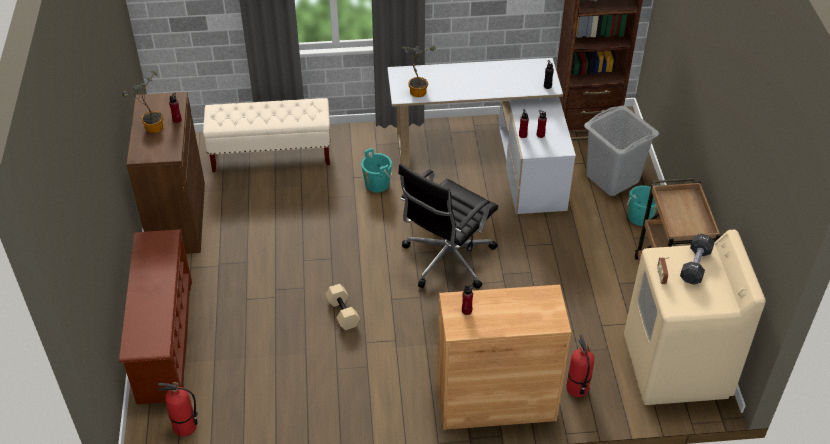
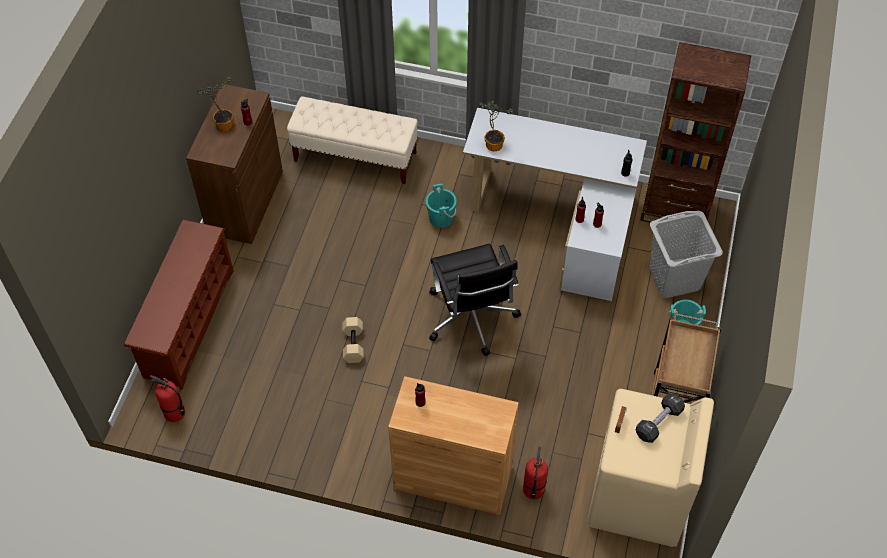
camera: 20 degrees right, 10 degrees up
(446, 260) = (471, 319): black office chair -> black office chair turned 75 degrees counterclockwise

